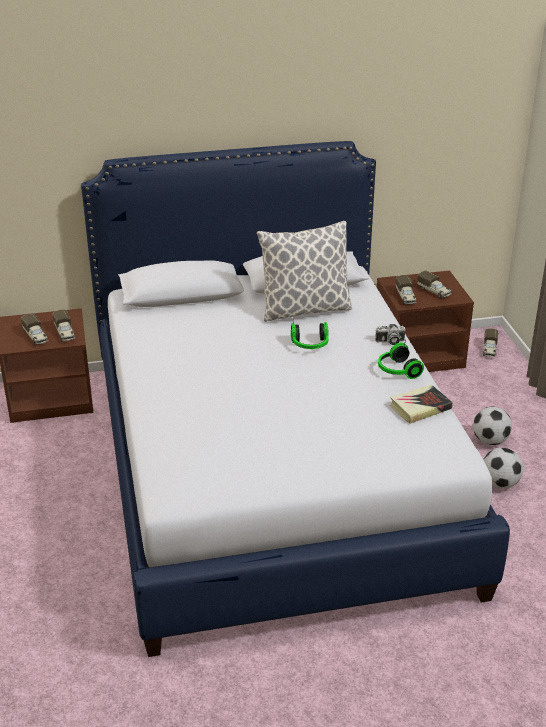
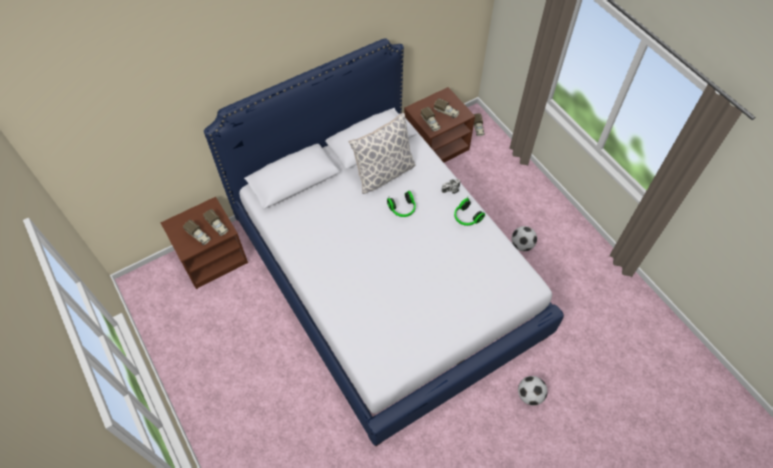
camera: 20 degrees left, 25 degrees up
(420, 407) = (493, 248): book -> none
(490, 441) = (505, 211): football -> football (530, 395)

